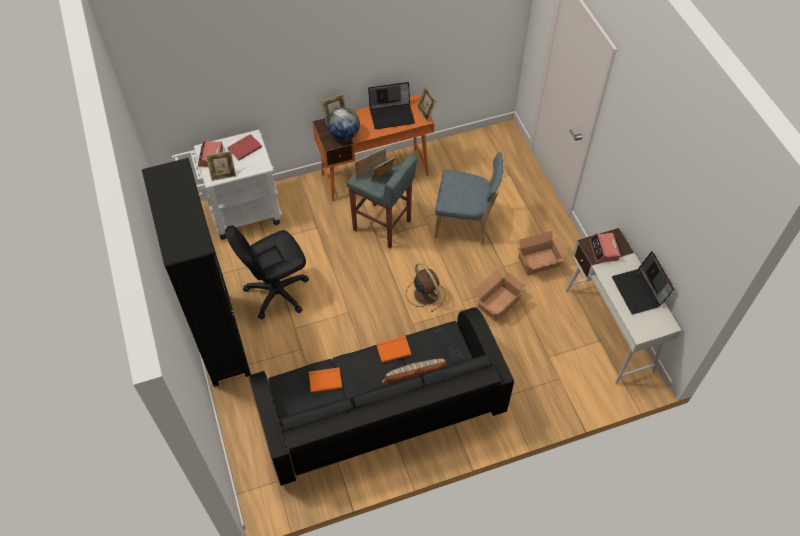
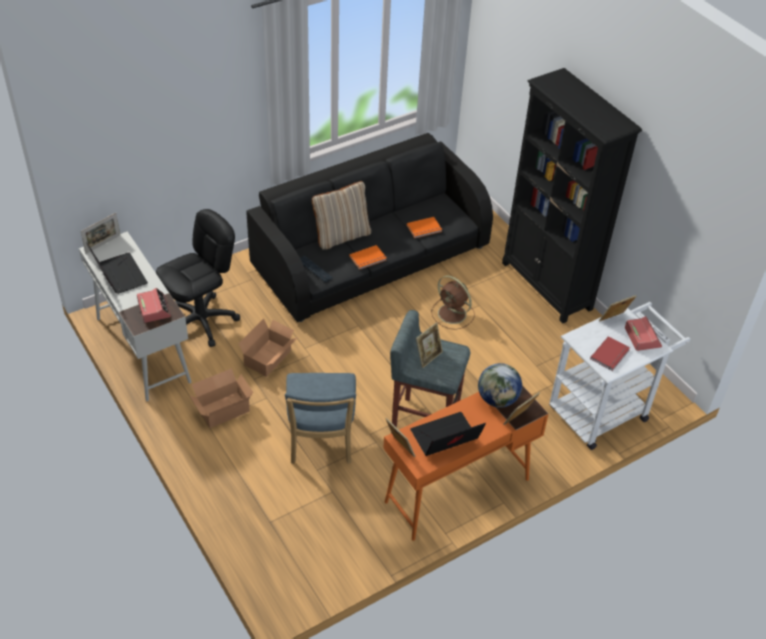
camera: 165 degrees right, 10 degrees down
(277, 292) = (514, 334): black office chair -> black office chair (201, 321)
(371, 172) = (445, 362): picture frame -> picture frame (103, 244)
(425, 293) = (352, 356): brown fan -> brown fan (453, 314)
(465, 224) = (320, 442): blue chair -> blue chair turned 90 degrees counterclockwise

